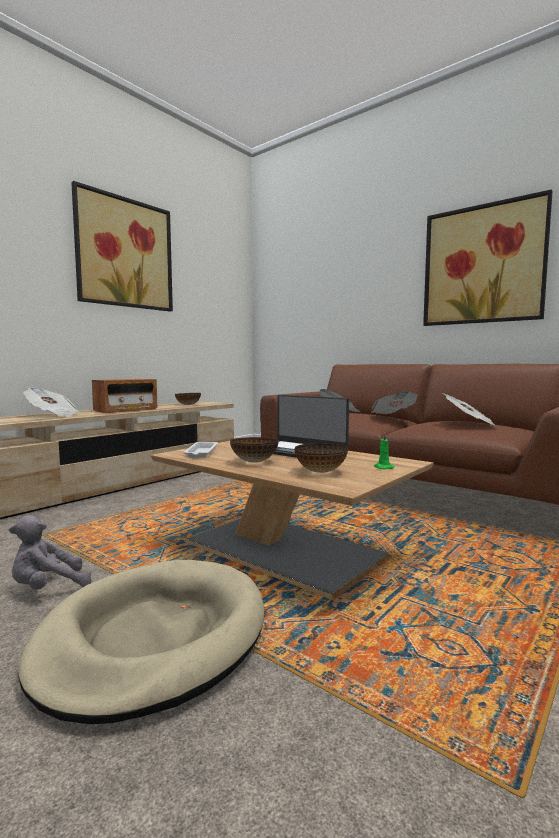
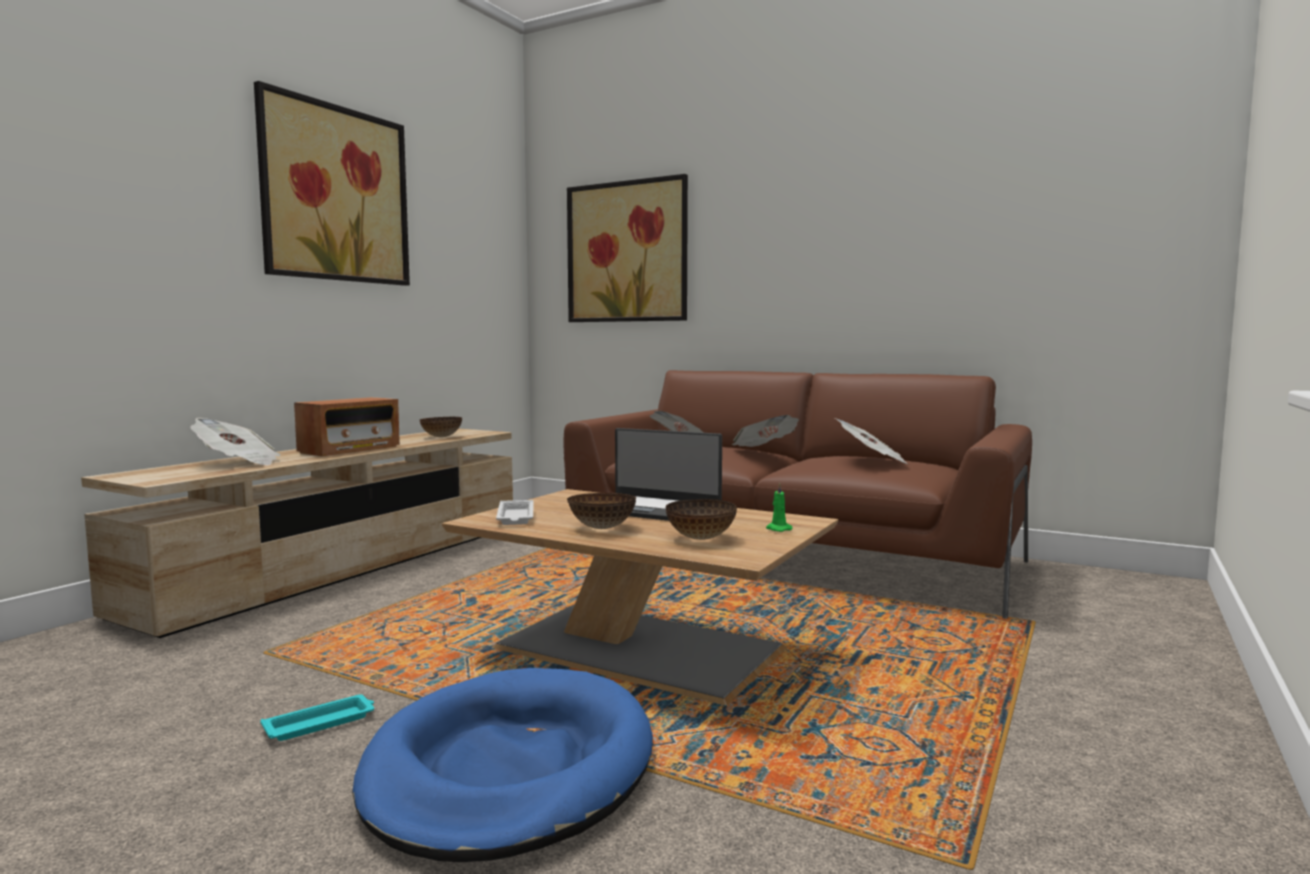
camera: 10 degrees left, 0 degrees up
(48, 588) = (321, 723): grey plush toy -> turquoise tray
(153, 638) = (509, 769): beige dog bed -> blue dog bed
(483, 265) = (881, 231): picture -> picture (627, 252)

